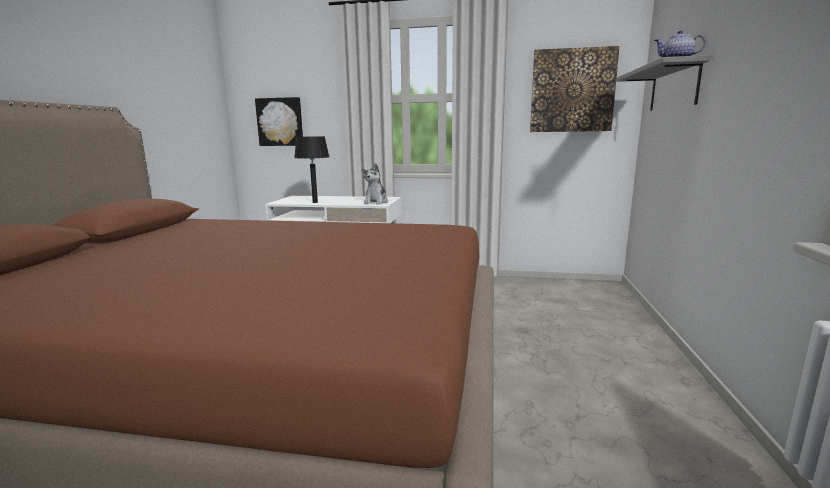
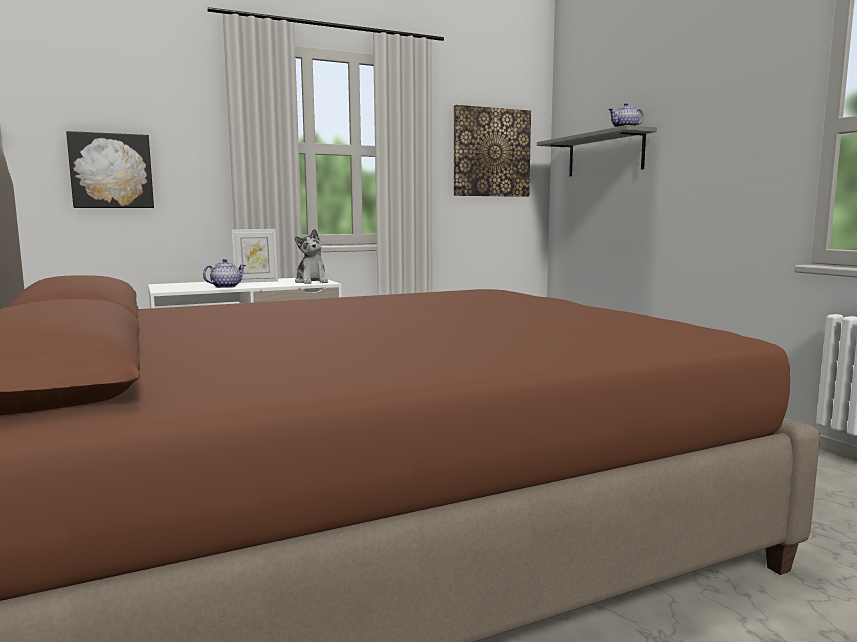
camera: 35 degrees left, 5 degrees down
(315, 202) = (225, 287): black table lamp -> teapot
(348, 198) = (256, 281): none -> picture frame

